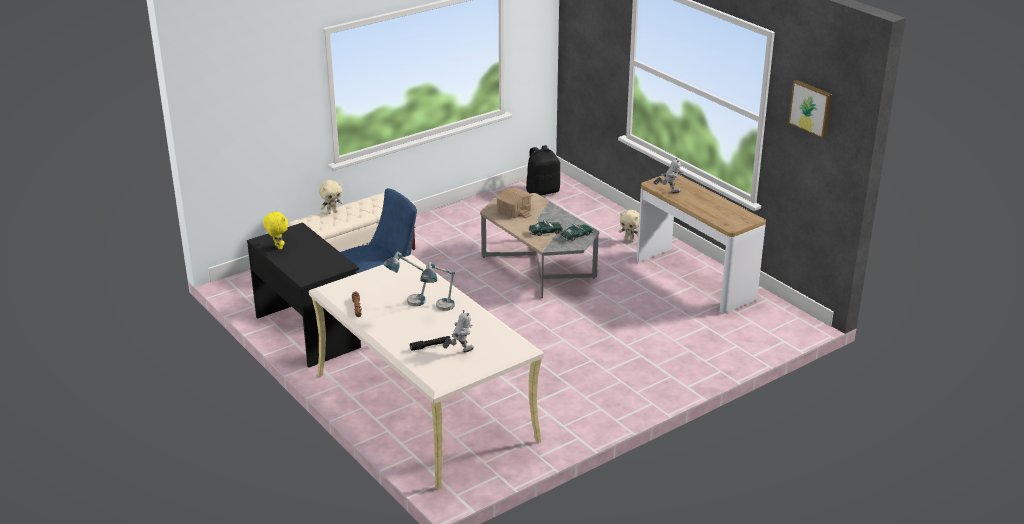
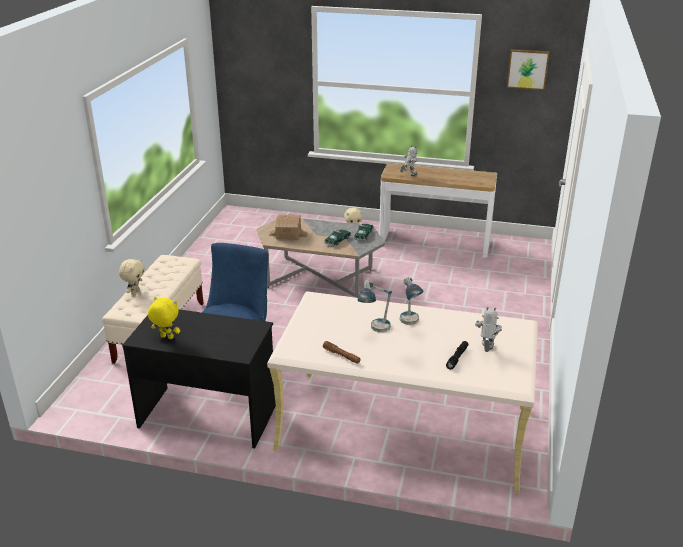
camera: 40 degrees left, 0 degrees up
(542, 191) = (241, 223): black backpack -> none

